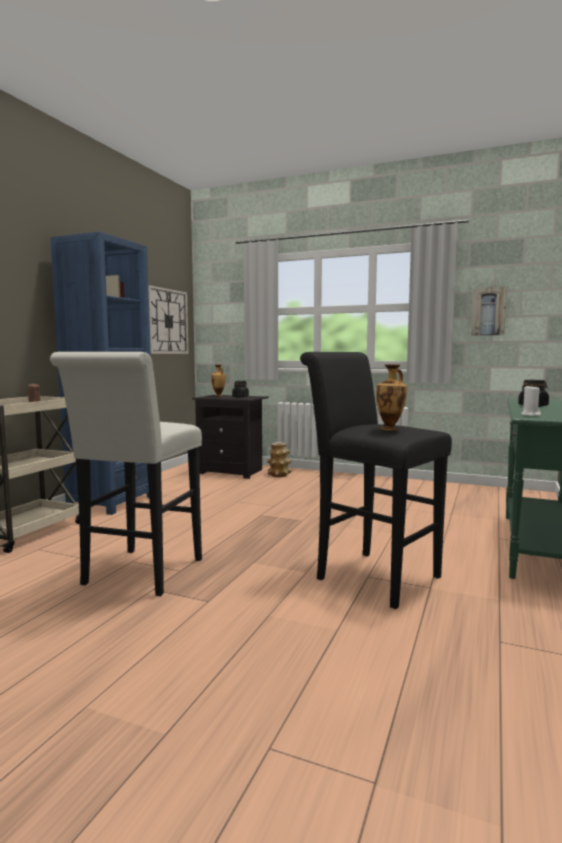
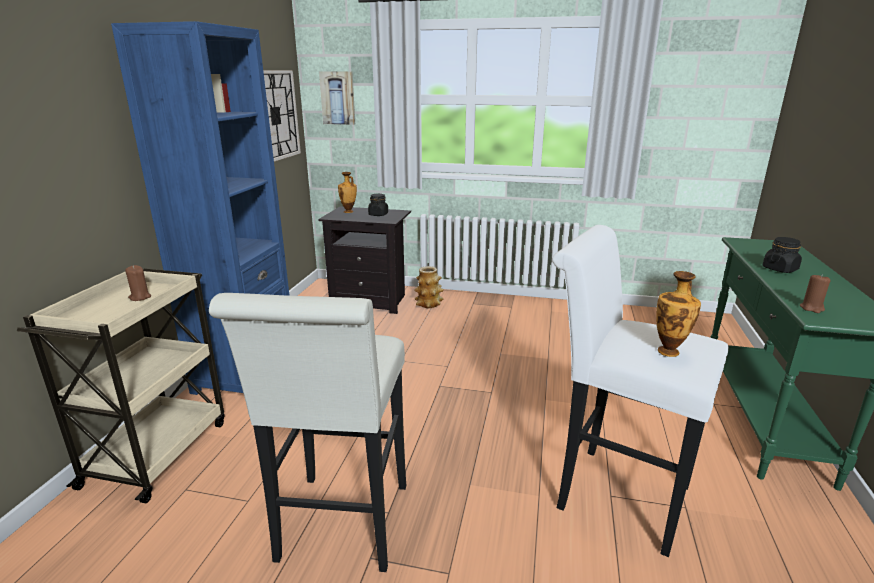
camera: 10 degrees left, 15 degrees up
(370, 575) = (612, 493): black stool -> white stool
(488, 311) = (684, 111): picture -> picture (338, 98)
(530, 415) = (812, 308): white candle -> brown candle

